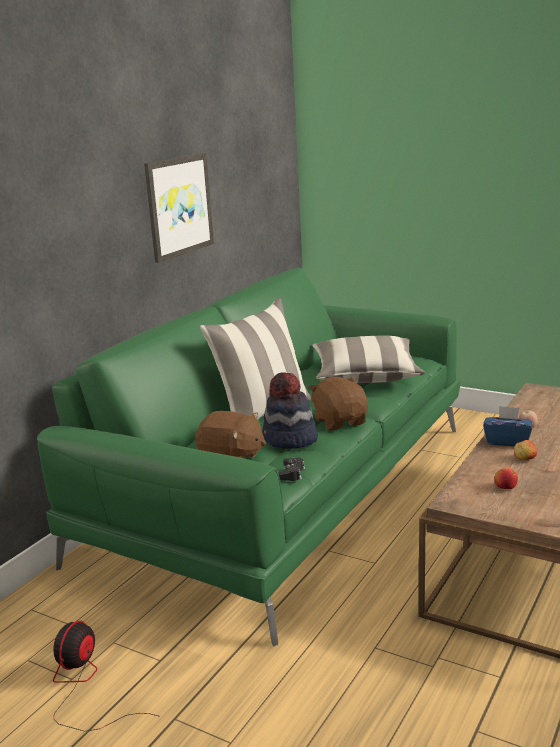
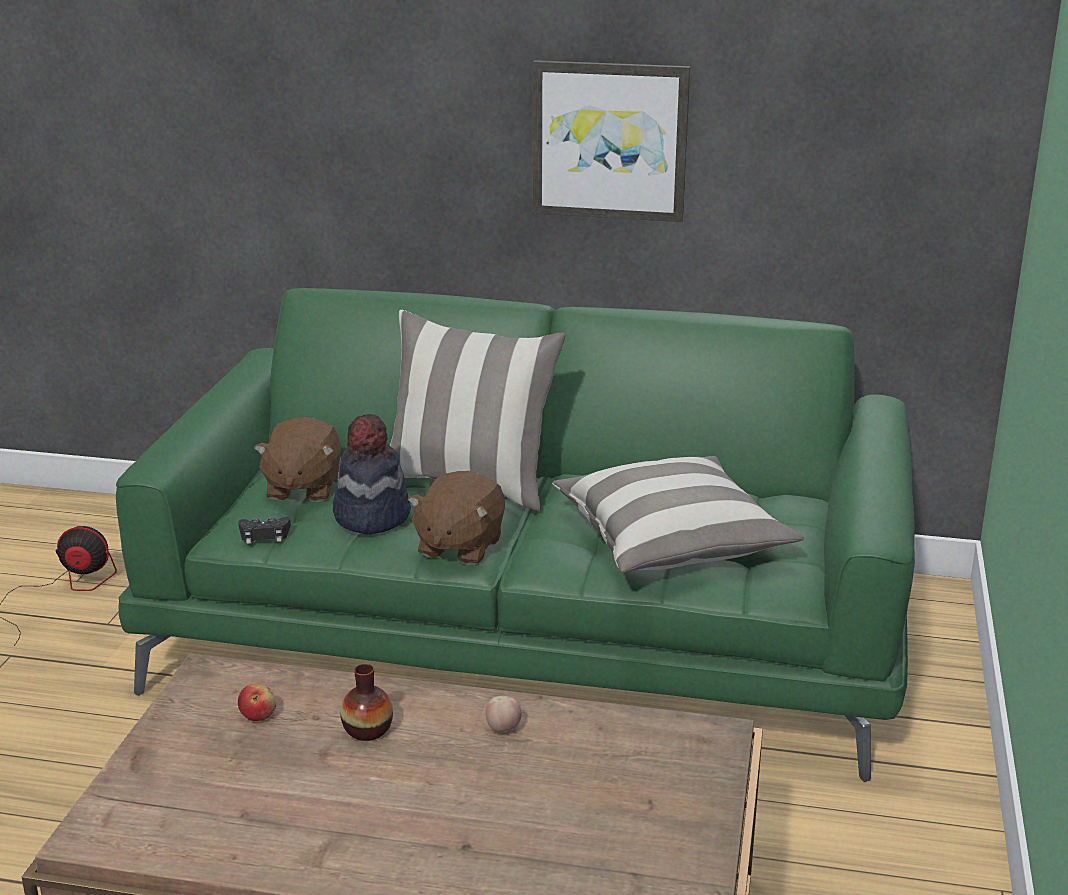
camera: 70 degrees right, 5 degrees up
(340, 421) = (459, 546): brown plush toy -> brown plush toy turned 150 degrees clockwise
(507, 441) = (437, 709): blue tissue box -> none
(524, 459) = (367, 730): apple -> vase

